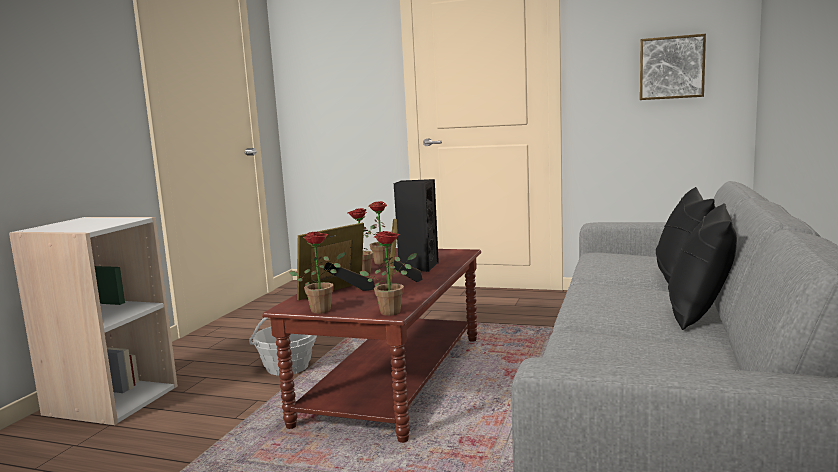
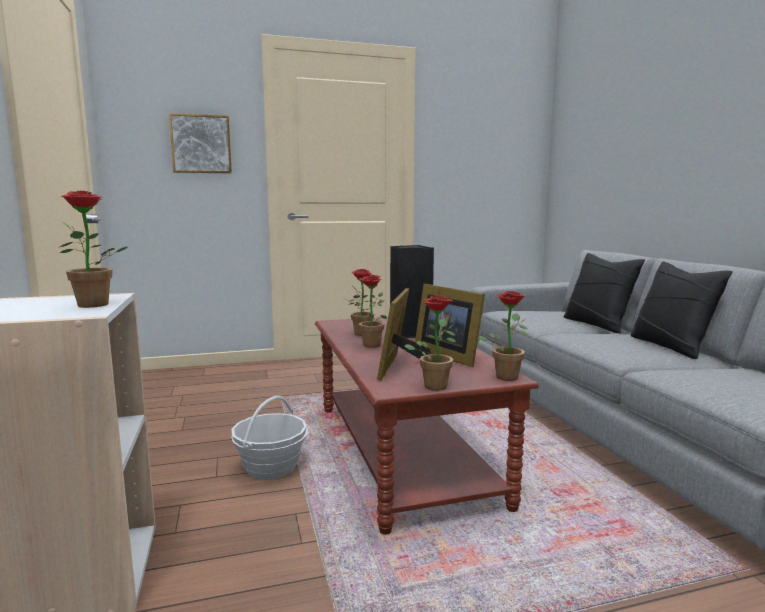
camera: 35 degrees left, 0 degrees up
(105, 225) = (94, 306): none -> potted plant
(671, 68) = (495, 164): picture -> picture (201, 144)

